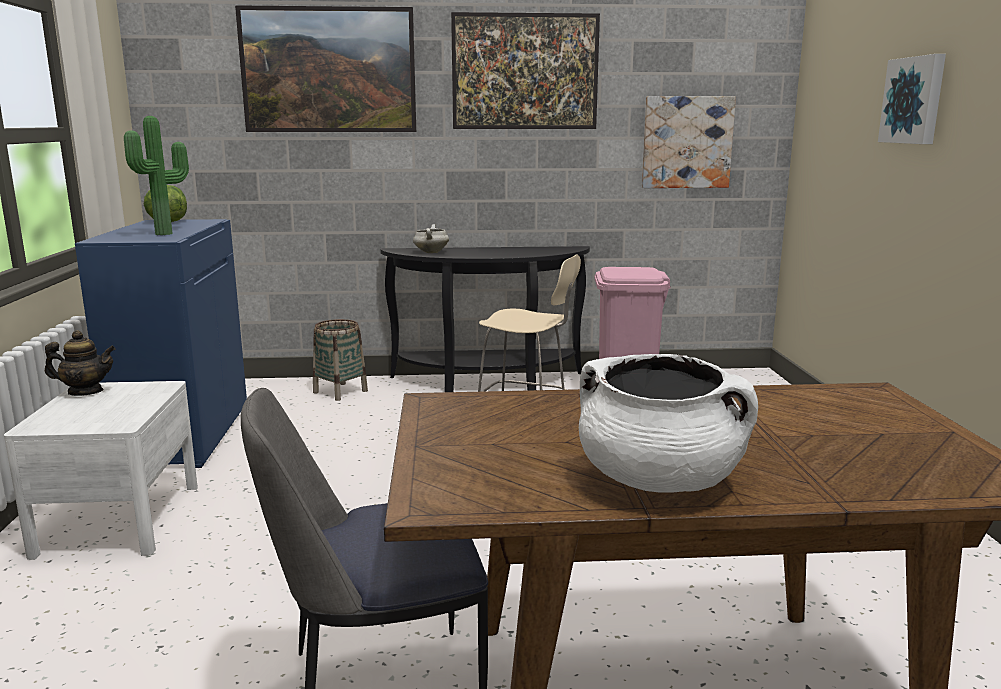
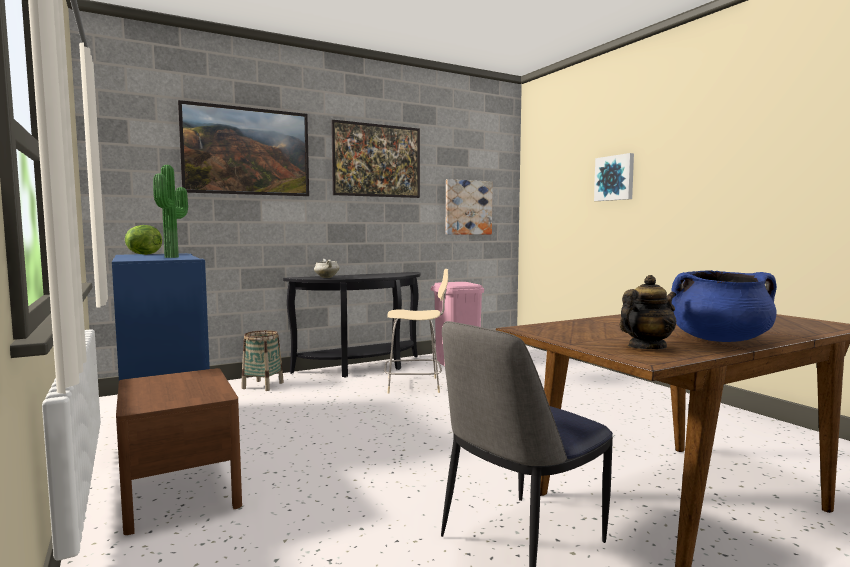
camera: 25 degrees left, 10 degrees down
(85, 392) = (141, 383): teapot -> teapot (646, 347)
(119, 519) = (180, 491): white nightstand -> brown nightstand
(659, 480) = (719, 340): white cooking pot -> blue cooking pot

